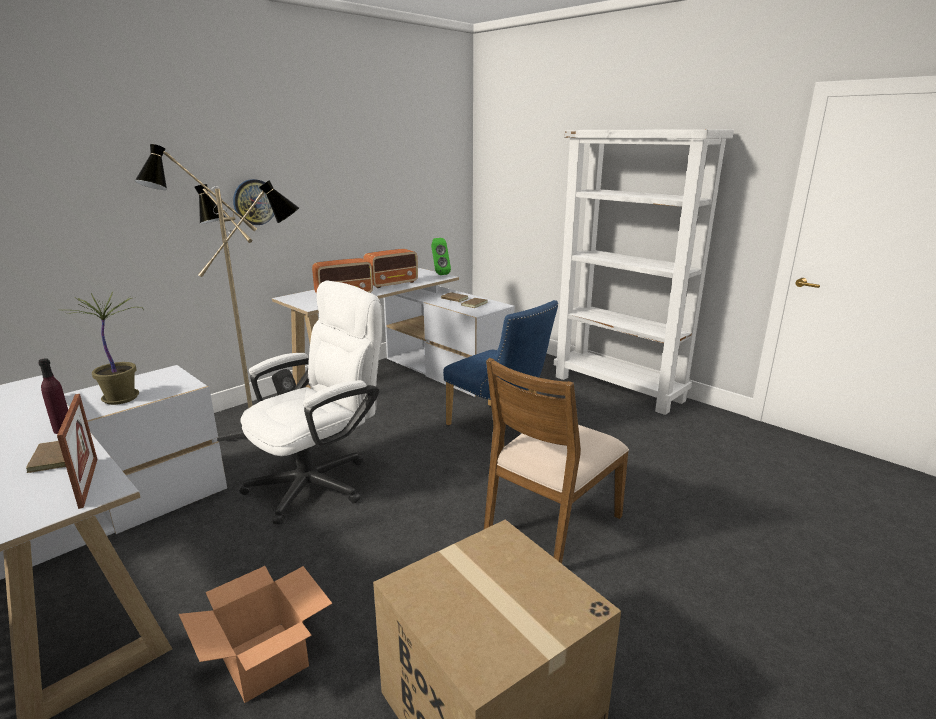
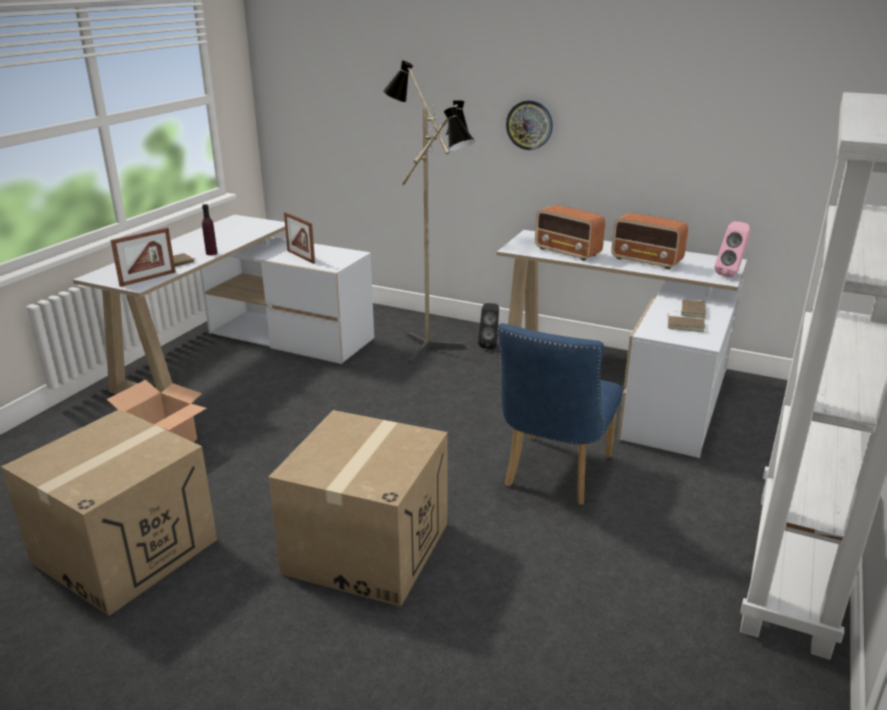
camera: 70 degrees right, 5 degrees up
(122, 398) = (301, 257): potted plant -> picture frame
(320, 481) = (375, 399): white office chair -> none
(439, 274) = (731, 274): green speaker -> pink speaker
(550, 525) = (367, 547): brown chair -> cardboard box

